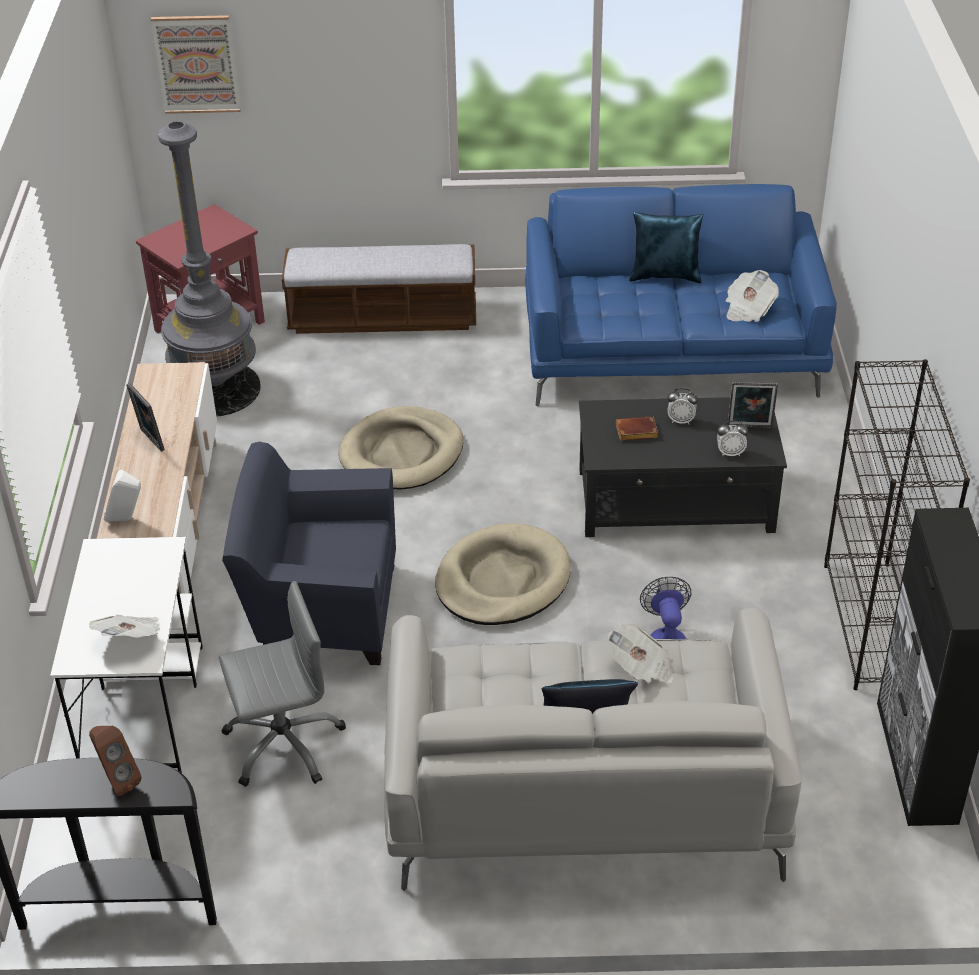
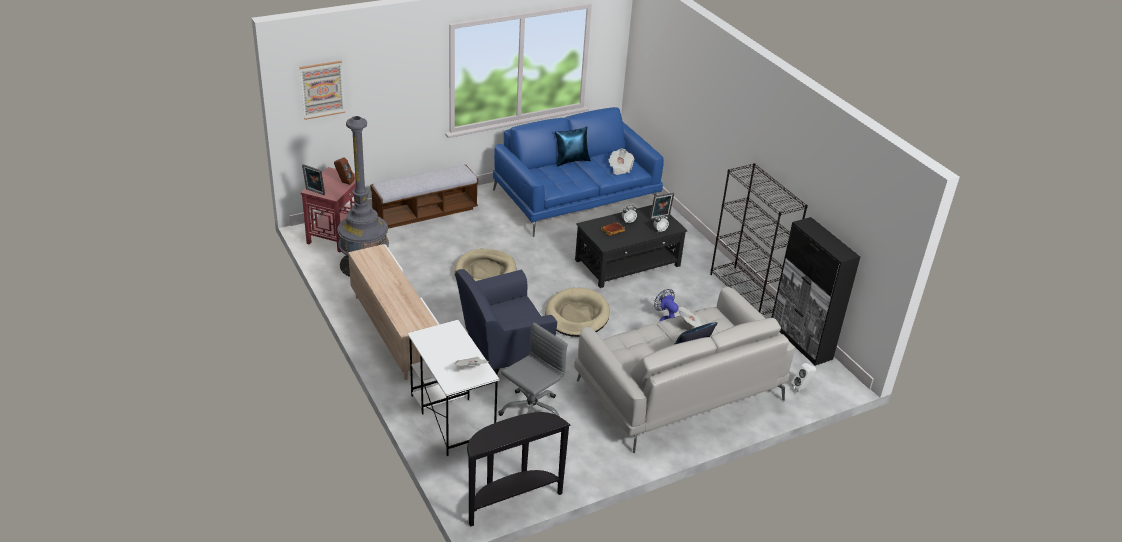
camera: 30 degrees left, 5 degrees down
(117, 781) = (526, 424): brown speaker -> brown speaker (344, 182)
(126, 519) = (408, 323): white speaker -> white speaker (801, 388)
(149, 440) = (387, 285): picture frame -> picture frame (314, 192)

